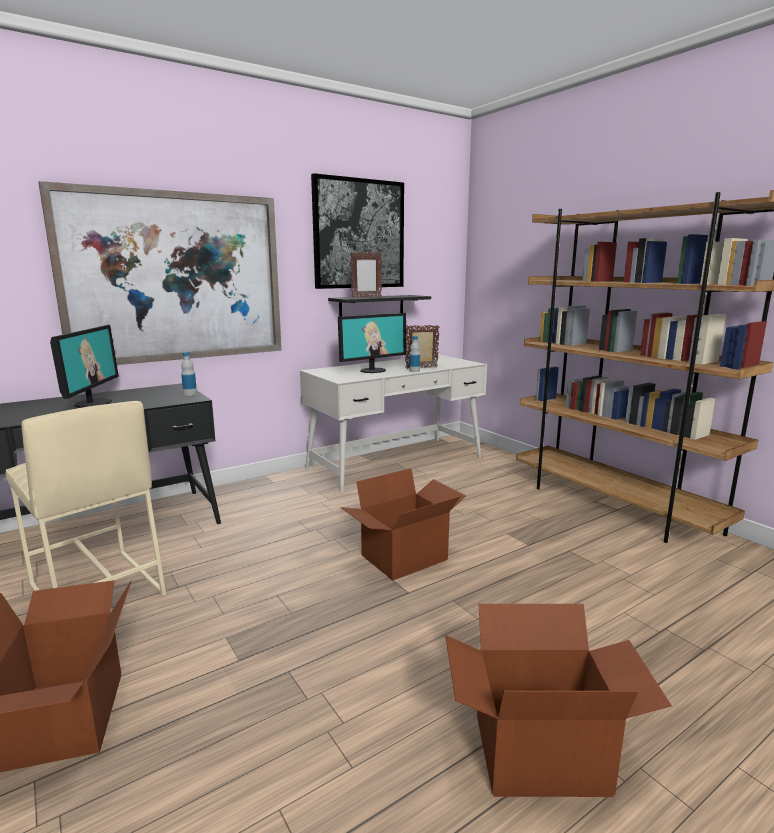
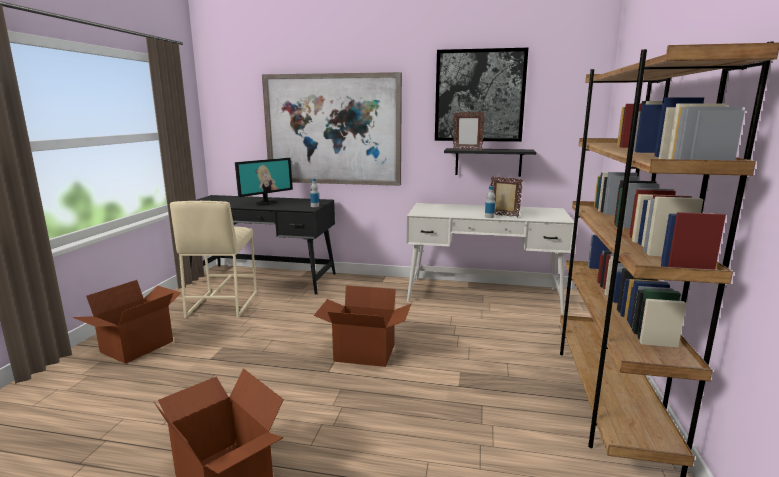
camera: 45 degrees right, 0 degrees up
(372, 370) = (460, 211): monitor -> none

